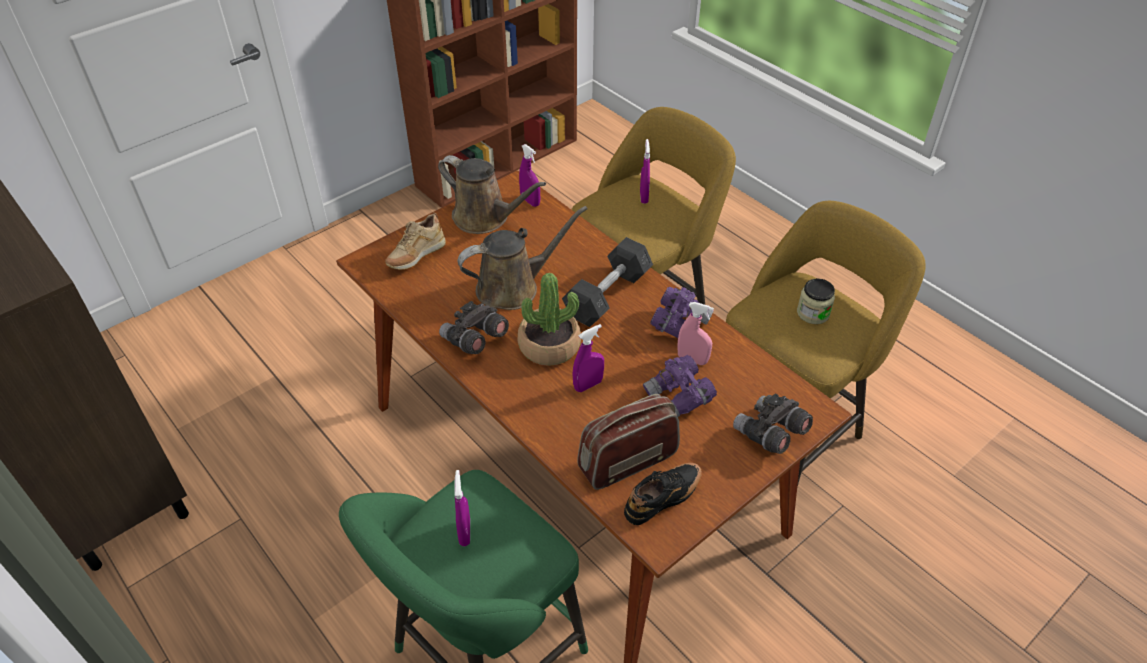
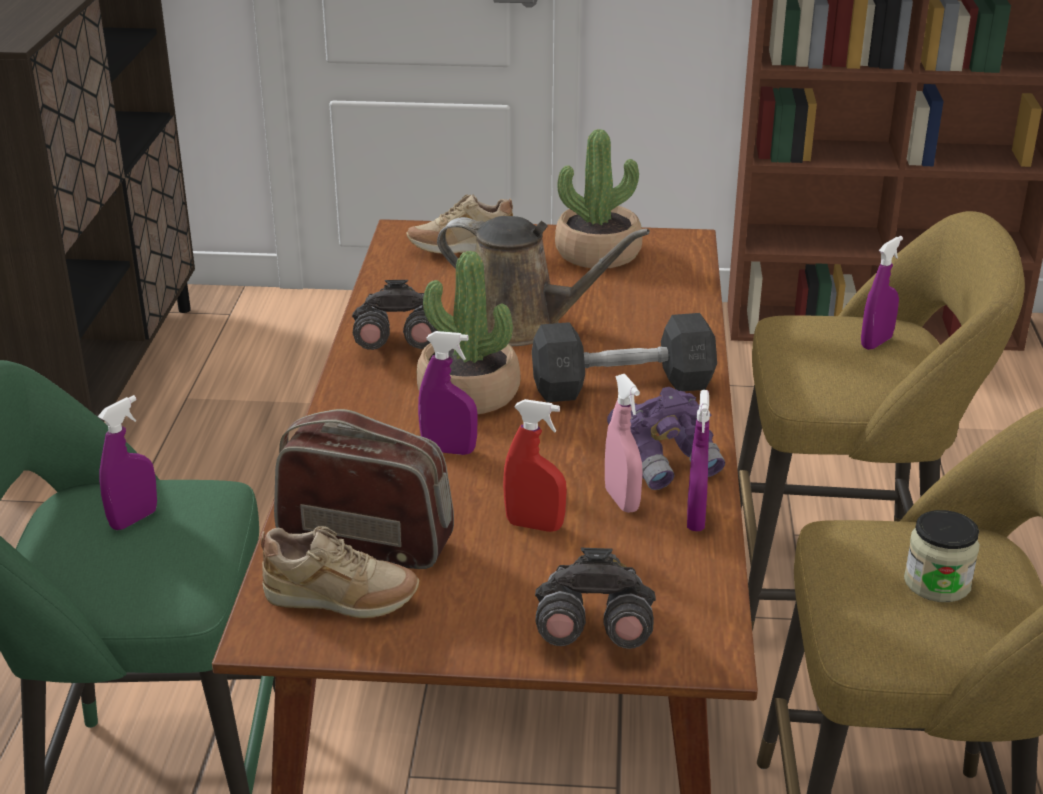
camera: 45 degrees right, 15 degrees down
(485, 218) = (598, 253): brown watering can -> potted plant
(530, 201) = (680, 262): purple spray bottle -> purple spray bottle (695, 518)
(663, 500) = (341, 603): black shoe -> beige shoe
(678, 399) = (534, 525): purple binoculars -> red spray bottle

